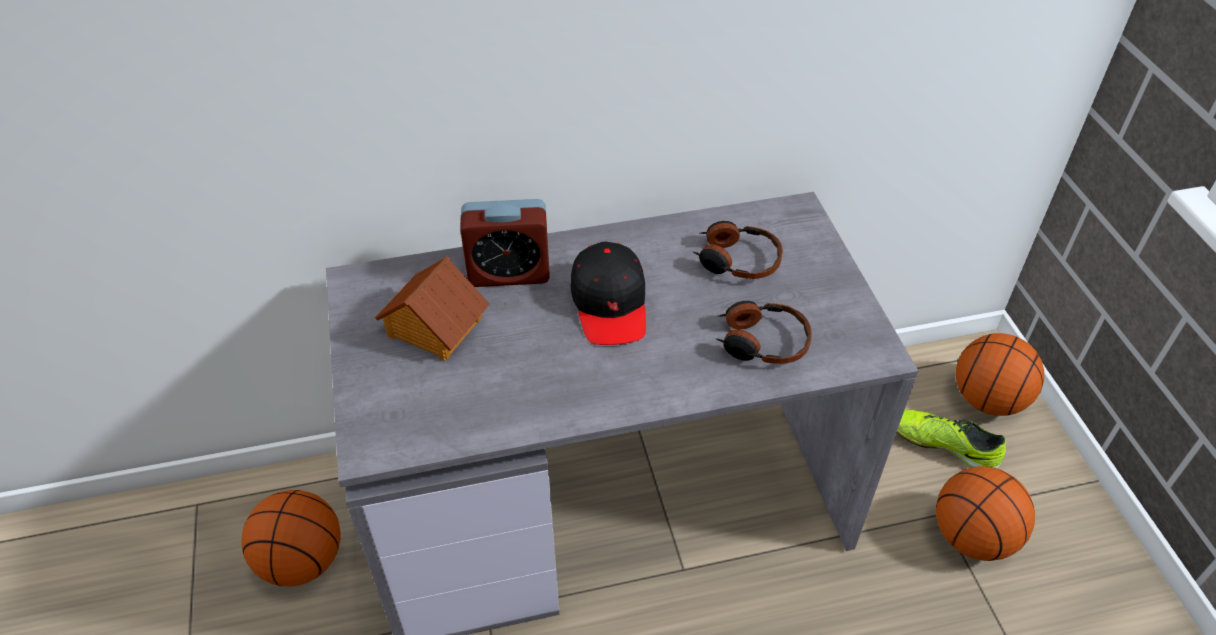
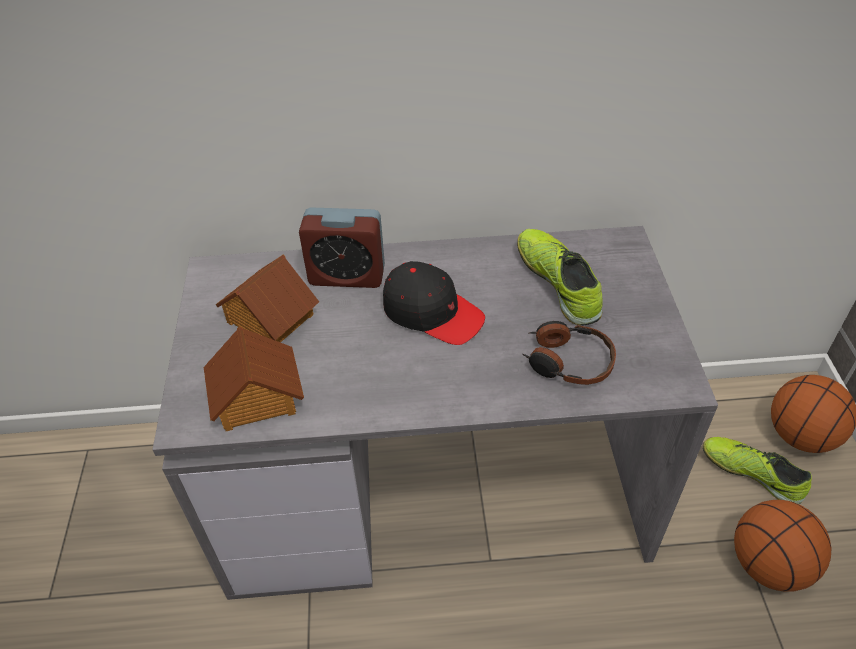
camera: 10 degrees right, 0 degrees up
(302, 561) = (162, 509): basketball -> none
(440, 414) = (256, 398): none -> toy house
(610, 304) = (432, 312): black cap -> black cap turned 60 degrees counterclockwise
(737, 260) = (558, 283): headphones -> shoe

